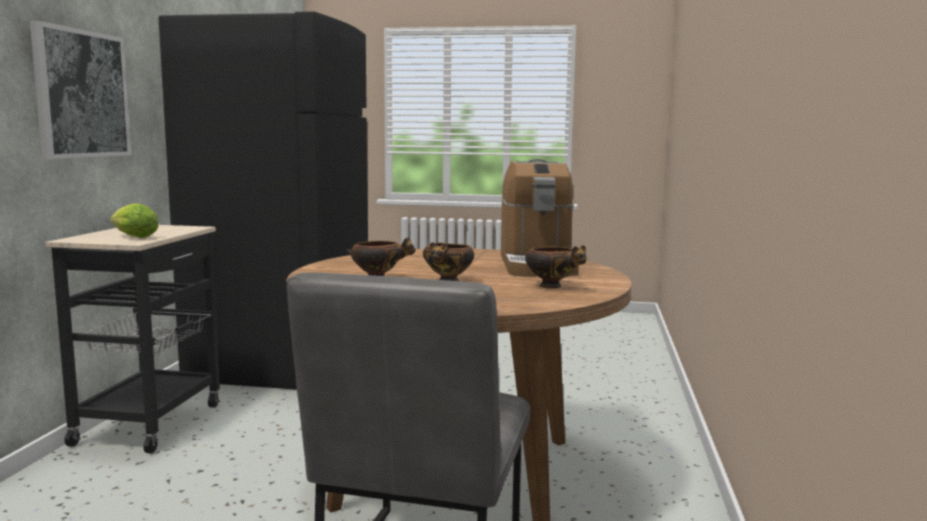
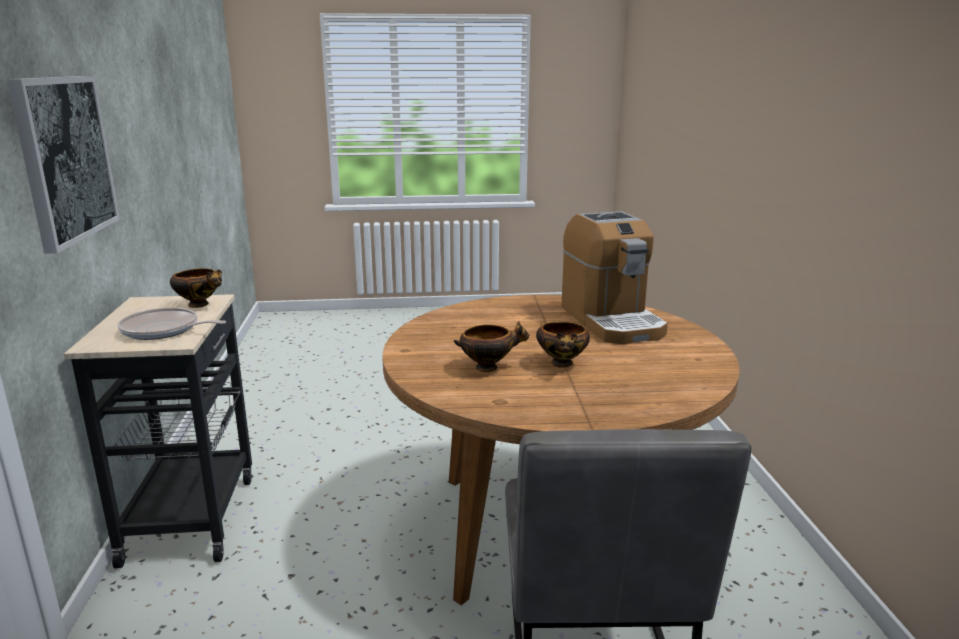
camera: 15 degrees left, 10 degrees up
(132, 237) = (164, 330): lettuce -> frying pan
(284, 363) = (286, 411): black fridge -> none
(553, 286) = (666, 359): bowl -> bowl (200, 305)

